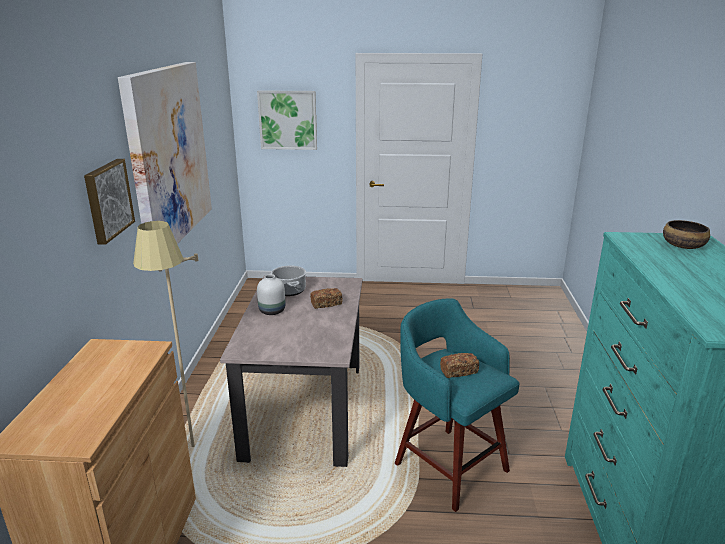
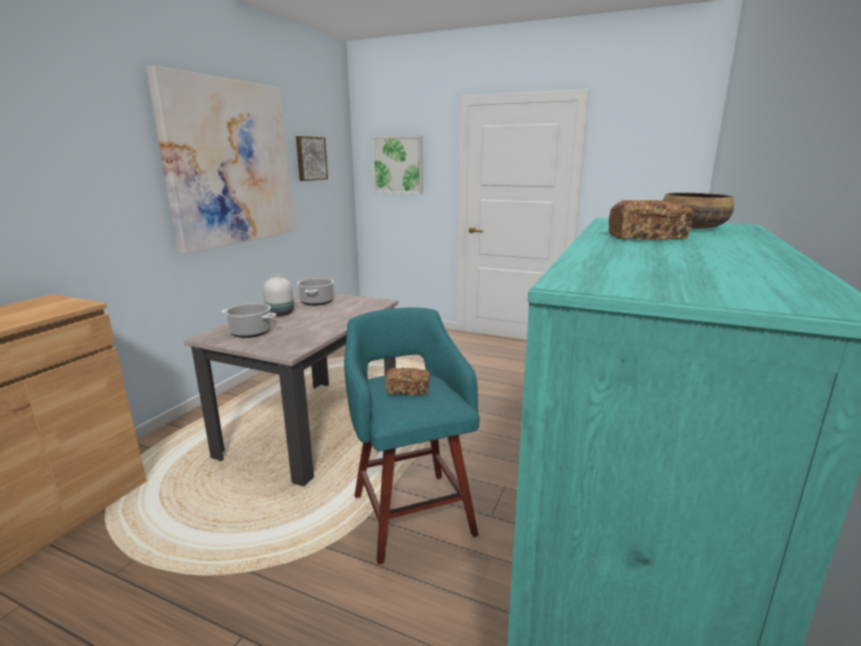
camera: 20 degrees right, 5 degrees down
(107, 200) = (110, 174): picture -> picture (310, 158)
(193, 457) = (180, 446): beige floor lamp -> none
(273, 338) = (251, 332): none -> cooking pot
(326, 304) = (336, 314): bread -> bread (646, 237)

